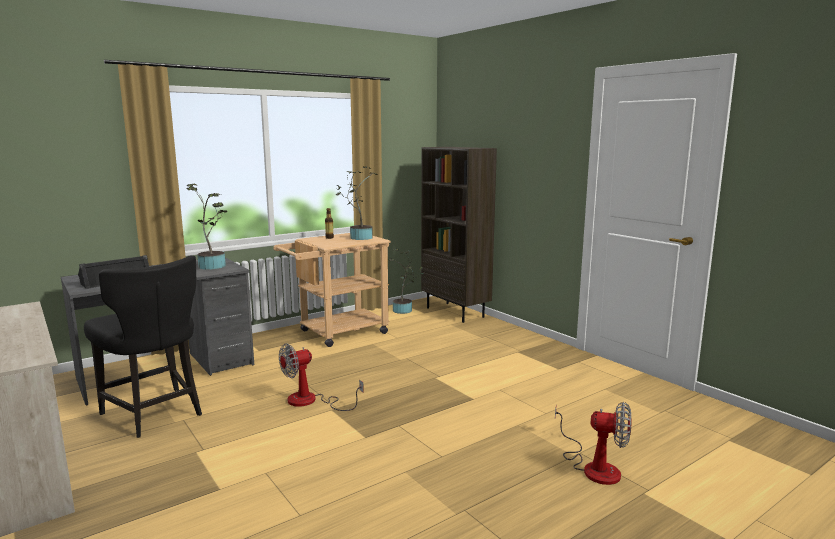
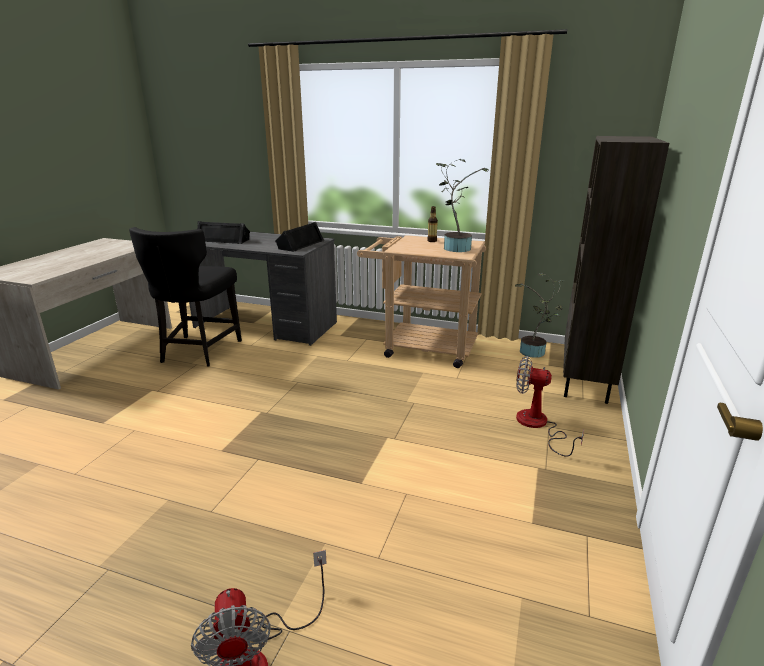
camera: 55 degrees right, 10 degrees up
(213, 265) = (300, 244): potted plant -> black speaker
(311, 401) = (268, 396): fan -> fan (538, 426)

